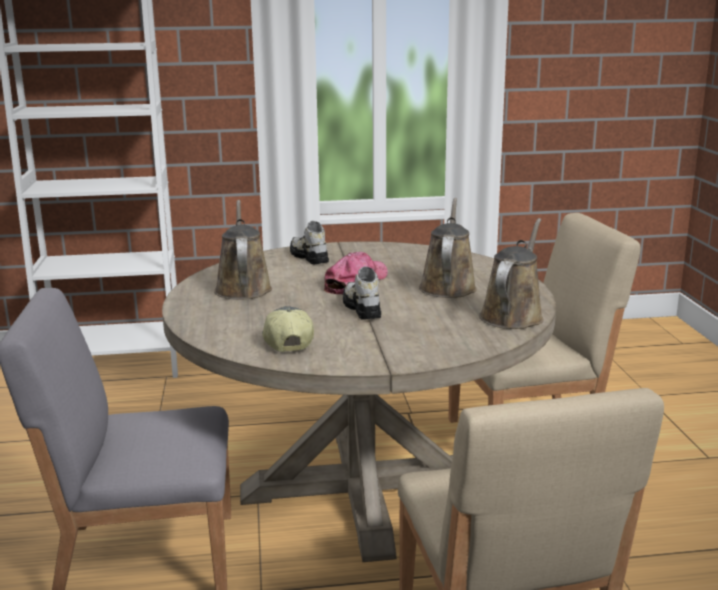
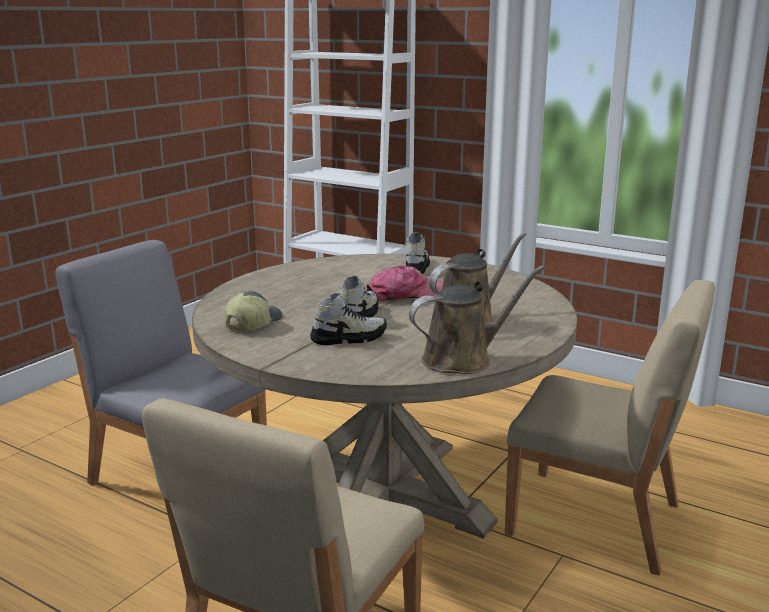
camera: 40 degrees right, 0 degrees up
(243, 288) = (315, 277): brown watering can -> none
(398, 327) = (348, 338): none -> shoe

